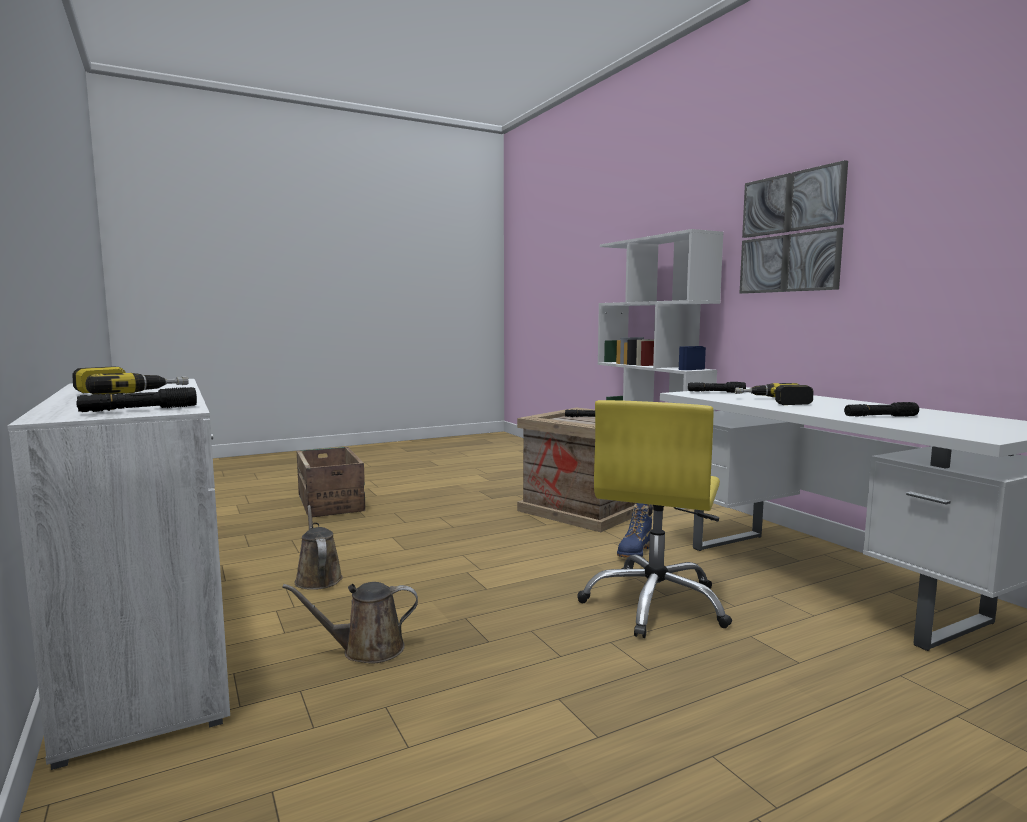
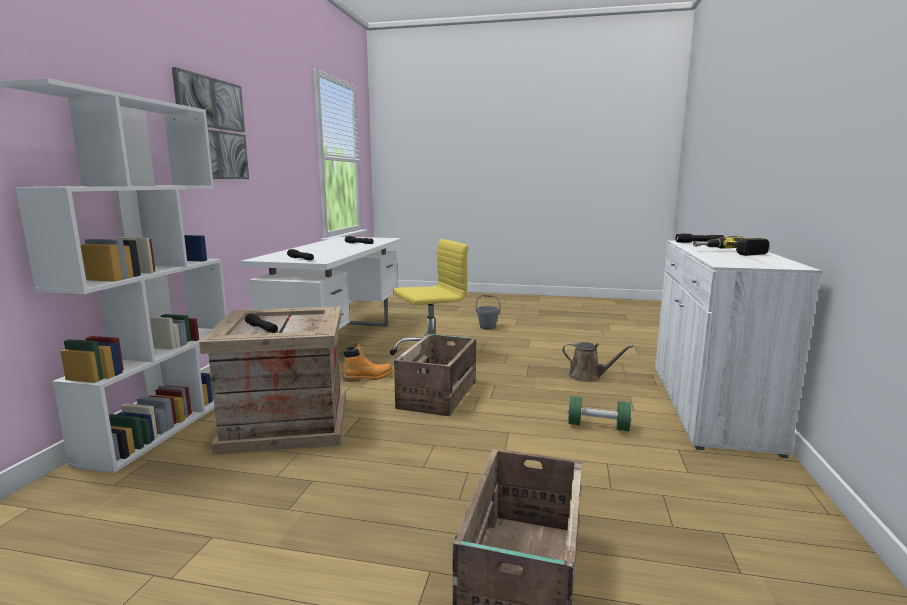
camera: 140 degrees left, 5 degrees up
(318, 578) = (598, 426): brown watering can -> green dumbbell
(525, 559) = (439, 394): none -> crate
(634, 552) = (368, 377): blue boot -> orange boot
(773, 402) = (332, 251): power drill -> none
(780, 753) = (487, 327): none -> grey bucket

